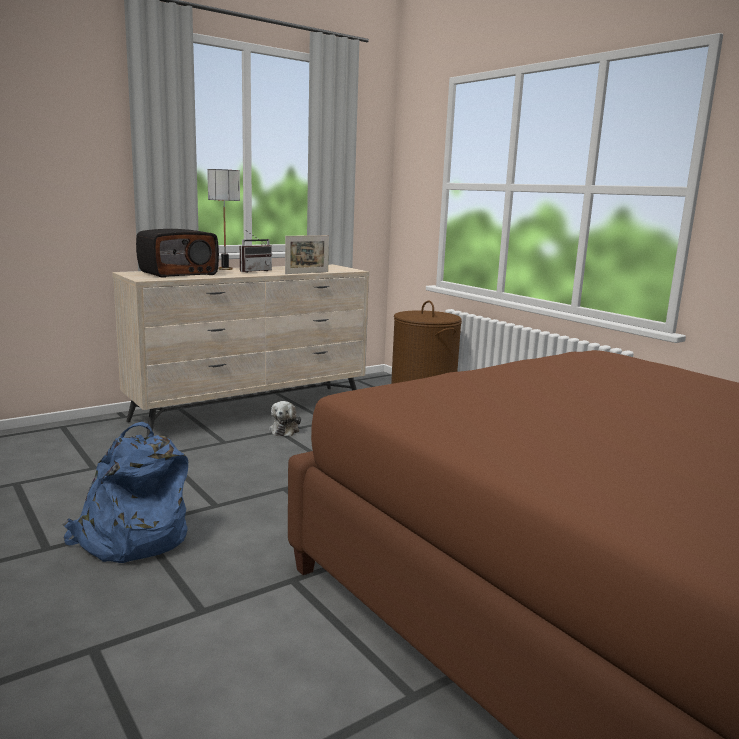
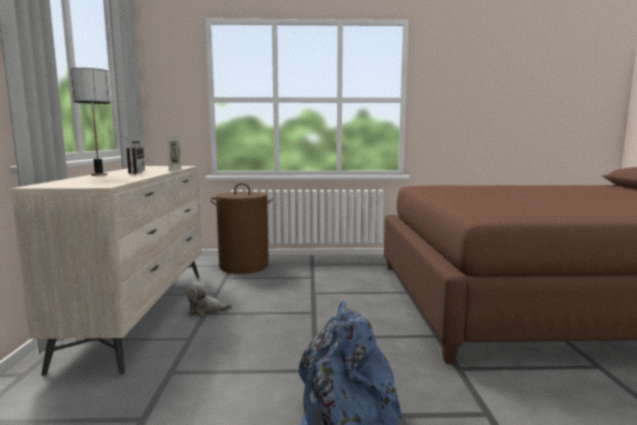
camera: 55 degrees left, 5 degrees down
(178, 273) = (90, 180): radio -> none
(285, 430) = (206, 310): plush toy -> plush toy turned 135 degrees clockwise

